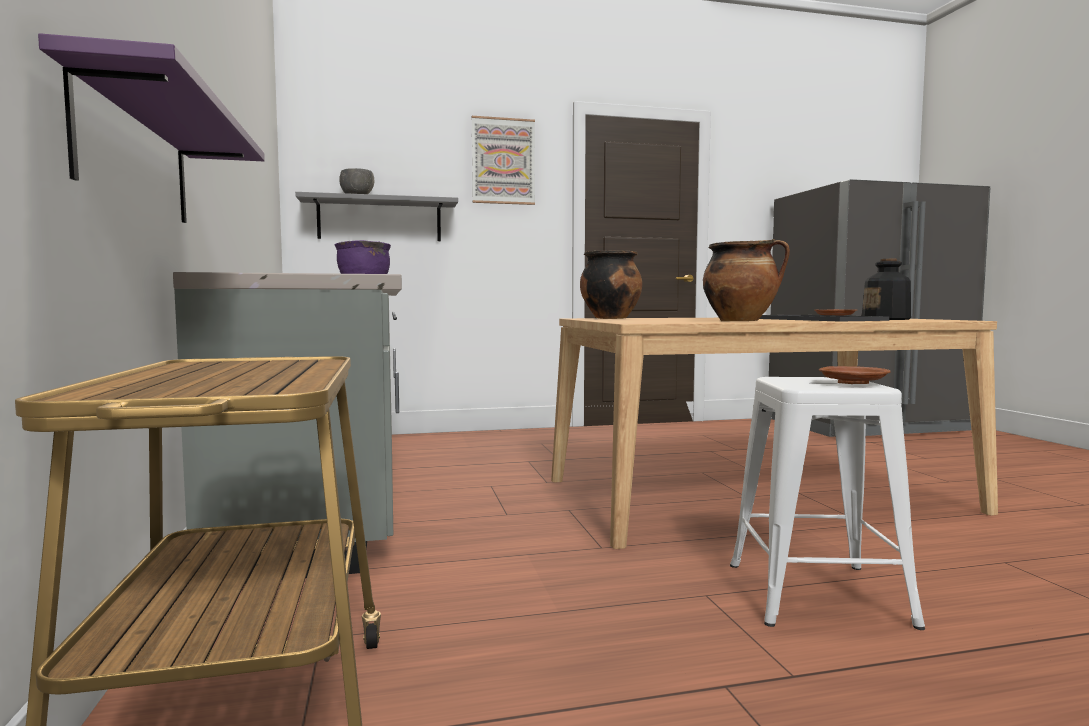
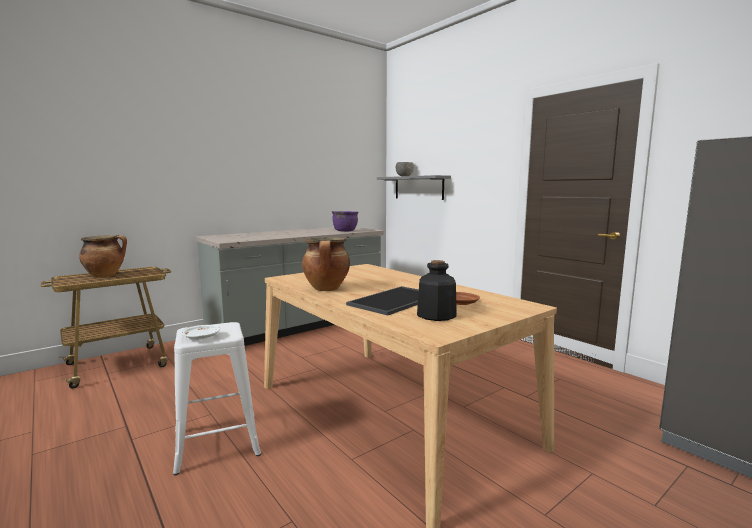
camera: 65 degrees right, 5 degrees up
(136, 156) = (172, 204): purple shelf -> none
(503, 161) = (477, 145): picture -> none
(610, 318) = (363, 269): cooking pot -> cooking pot (106, 276)
(853, 383) = (202, 337): brown plate -> white plate

